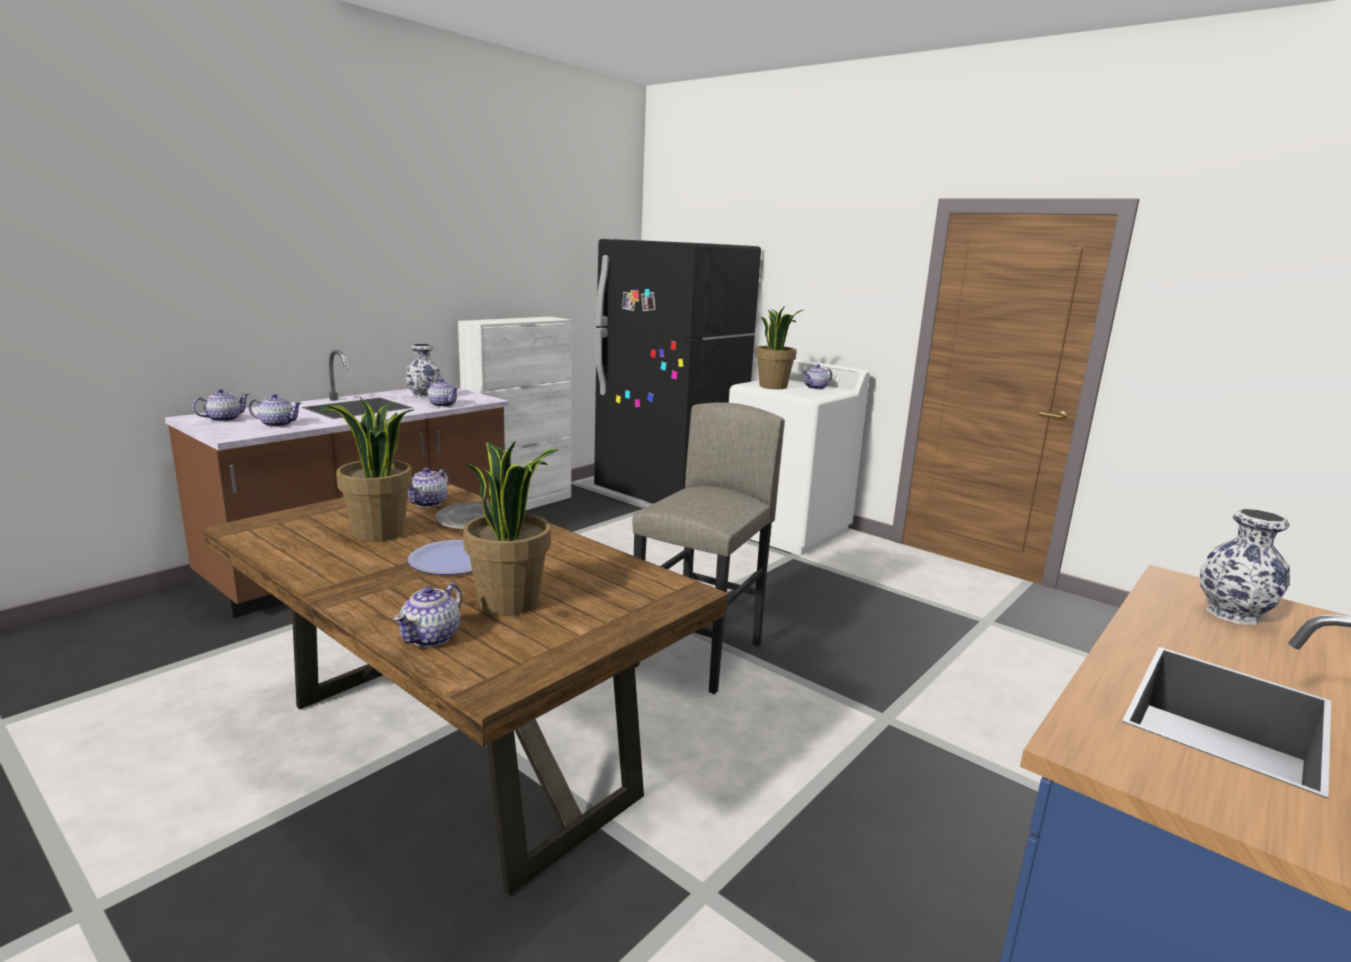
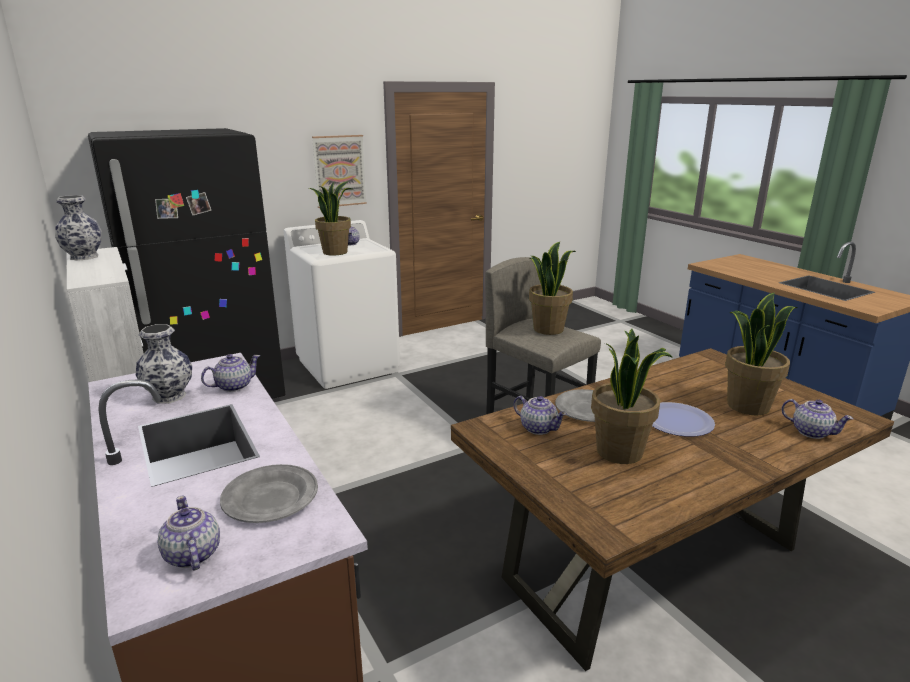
camera: 70 degrees left, 5 degrees up
(277, 424) = (269, 498): teapot -> grey plate
(706, 499) = (548, 329): none -> potted plant
(861, 306) = (339, 171): none -> picture
(1233, 615) = (740, 267): vase -> vase (84, 257)

